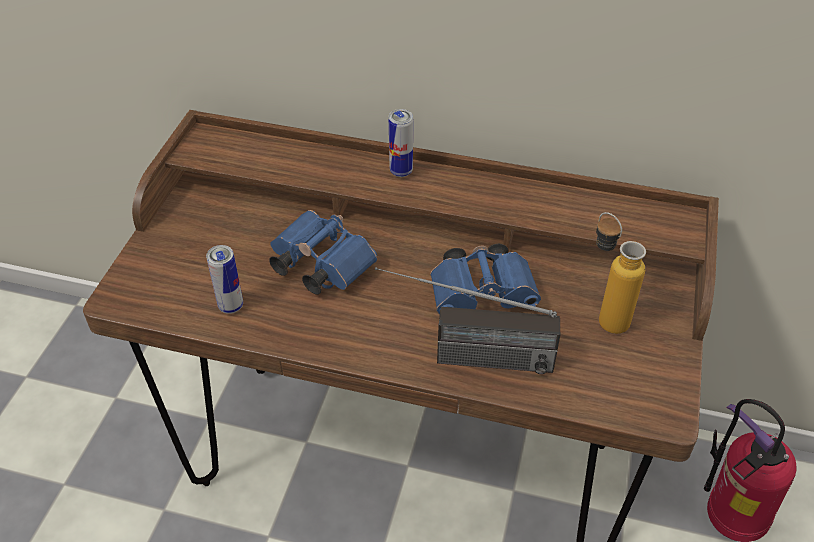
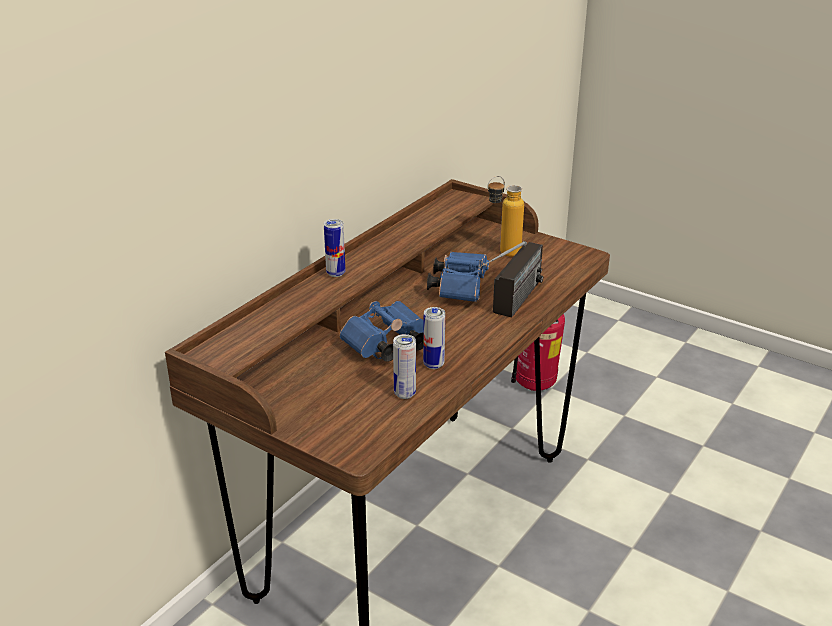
camera: 70 degrees left, 15 degrees down
(297, 315) = (433, 364): none -> can

